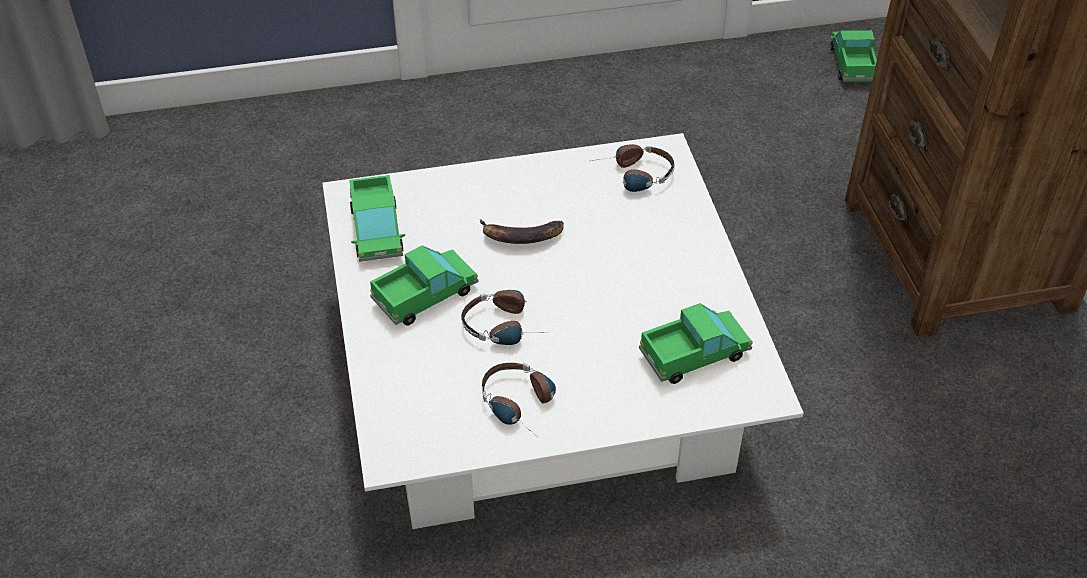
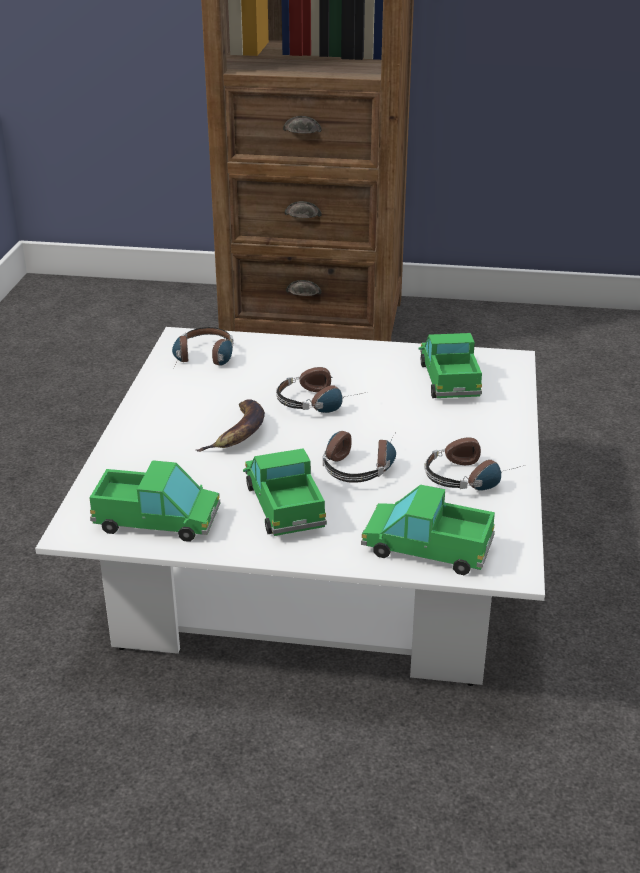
camera: 70 degrees left, 15 degrees down
(602, 273) = (321, 401): none -> headphones
(852, 64) = (63, 304): toy truck -> toy truck (427, 548)

